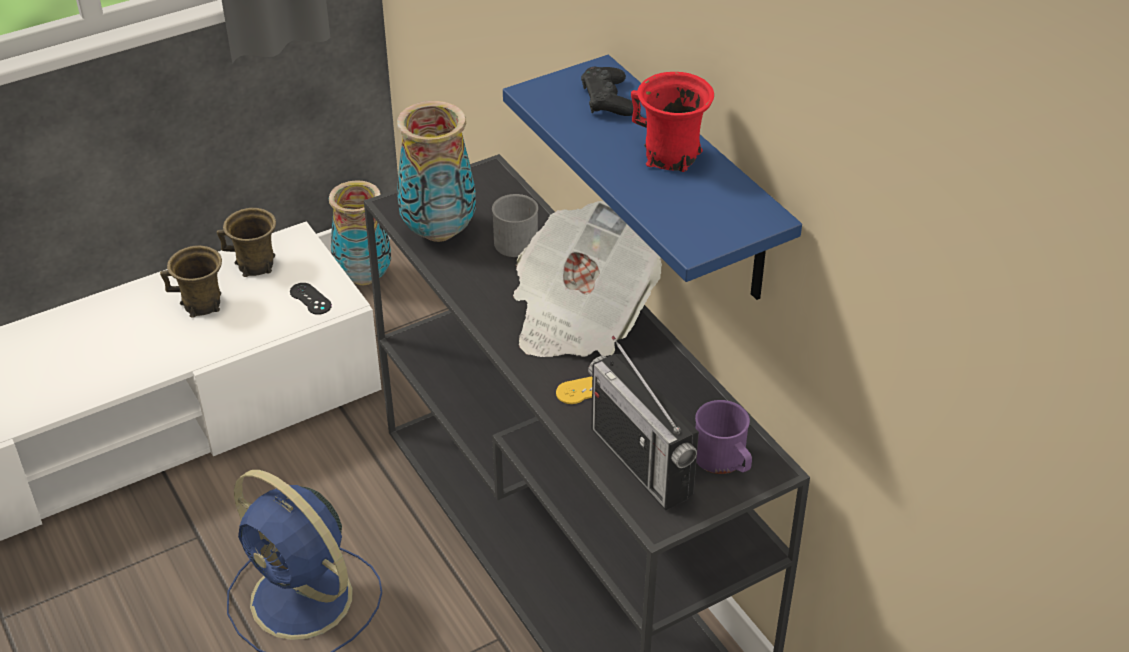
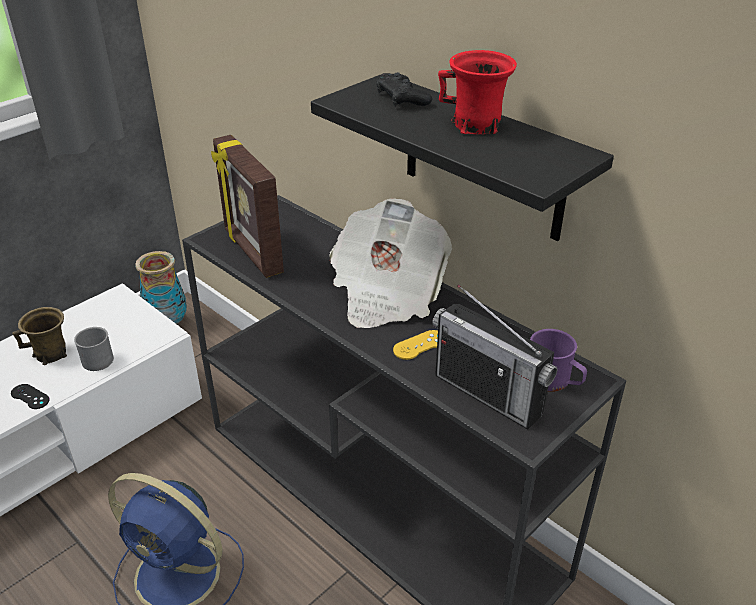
camera: 15 degrees left, 5 degrees down
(256, 265) = (89, 319): brown mug -> none
(310, 299) = (139, 336): black game controller -> black game controller (30, 396)
(439, 232) = (251, 252): vase -> picture frame
(513, 239) = (312, 248): grey mug -> grey mug (96, 358)
(695, 184) = (483, 158): blue shelf -> black shelf

